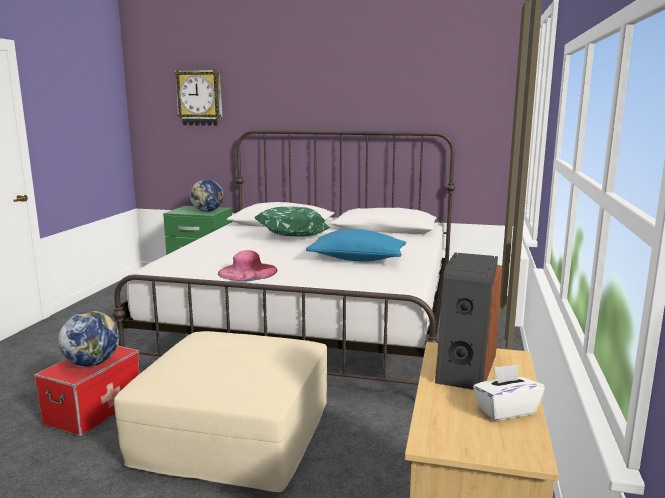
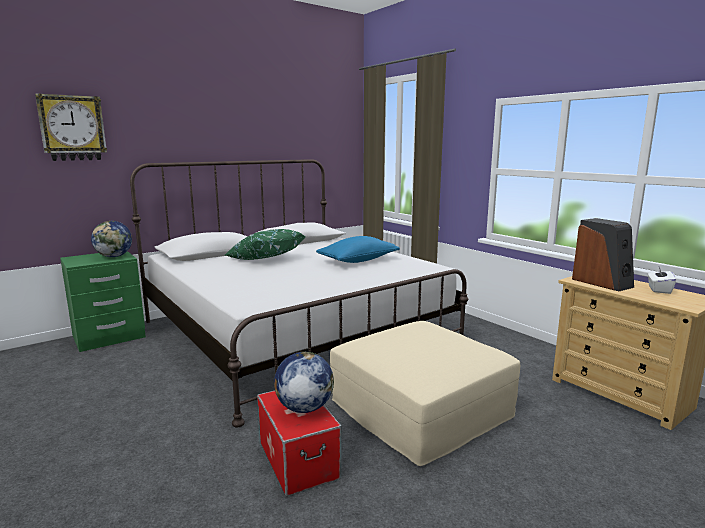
camera: 50 degrees left, 0 degrees up
(247, 271) = (326, 286): pink hat -> none

